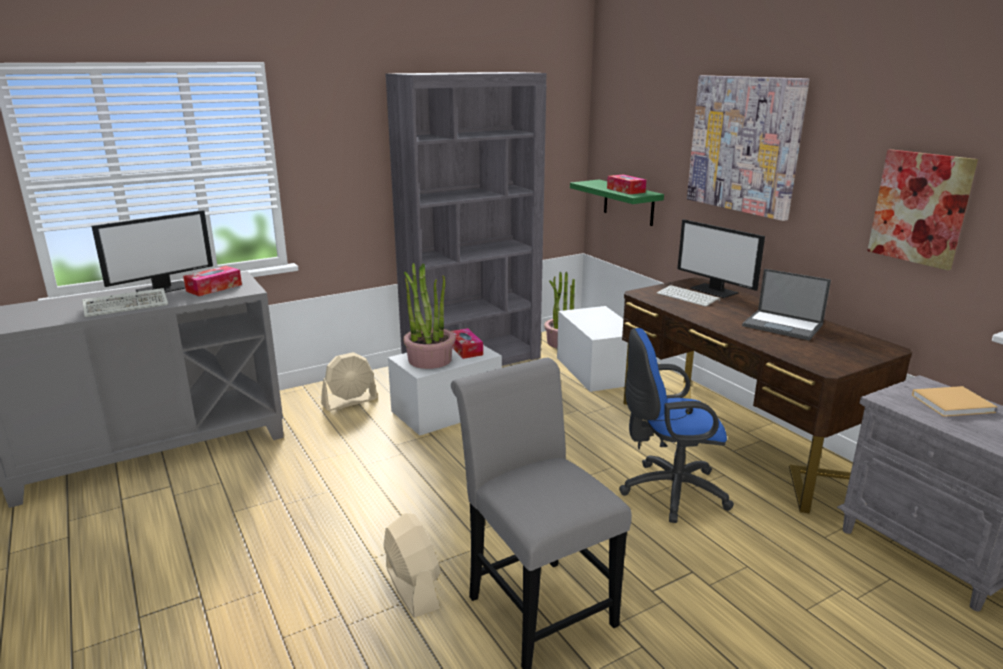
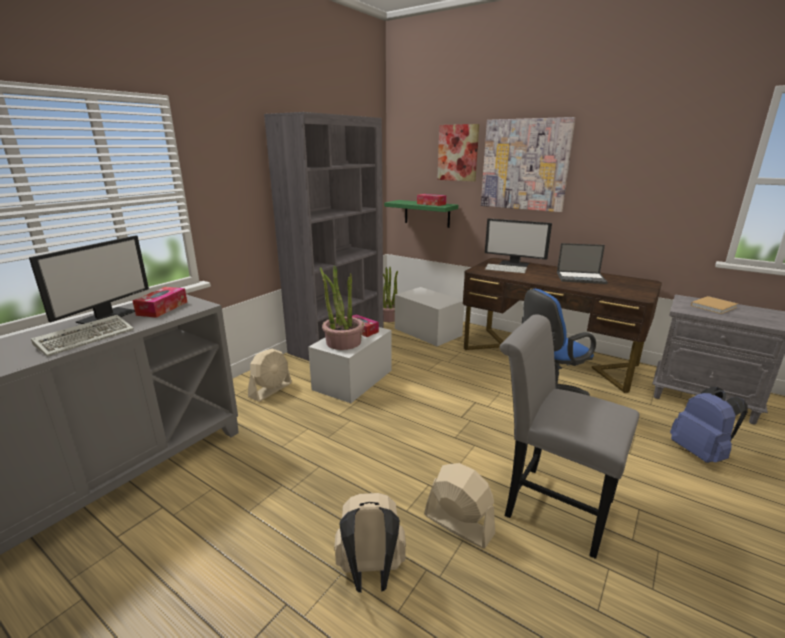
camera: 25 degrees left, 0 degrees up
(288, 599) = (370, 574): none -> beige backpack
(821, 617) = (700, 453): none -> blue backpack
(920, 208) = (660, 193): picture -> picture (458, 153)

